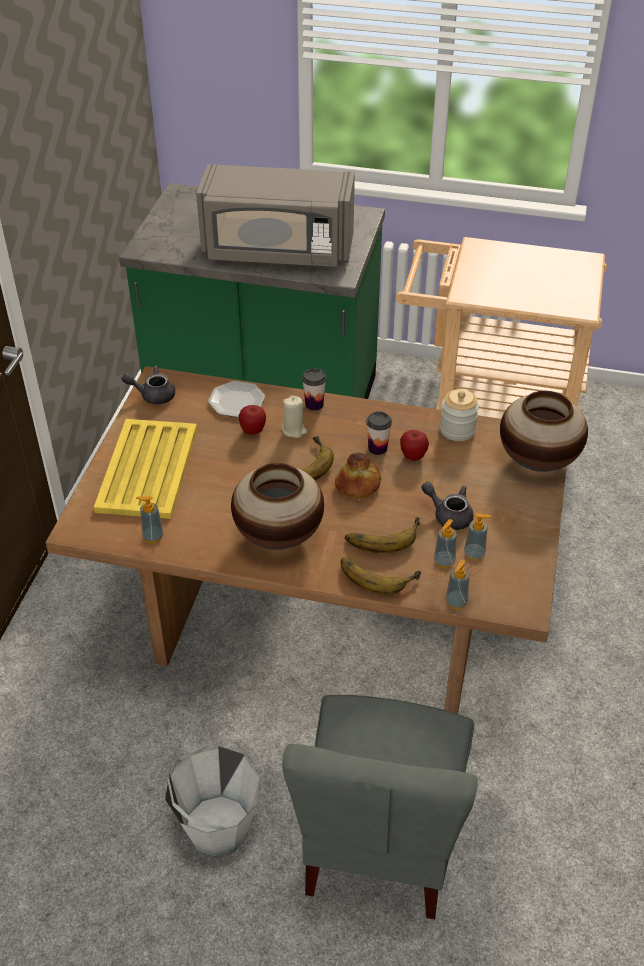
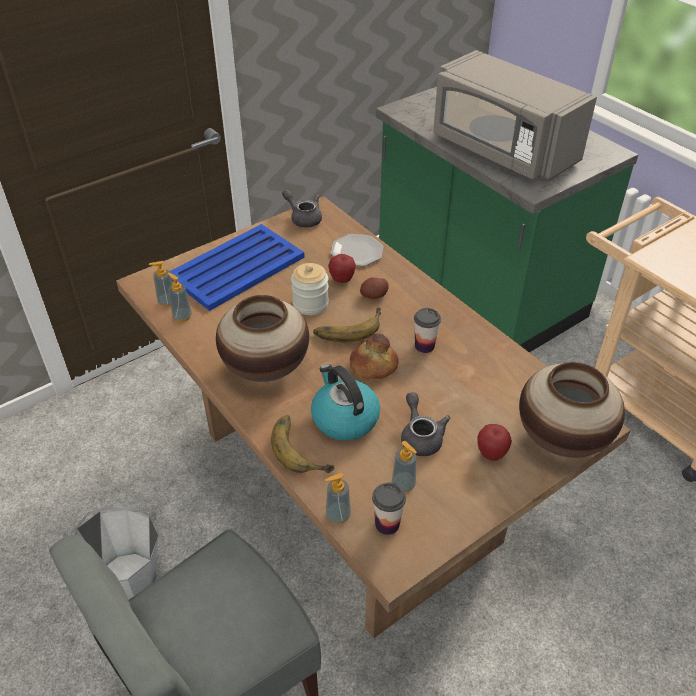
camera: 40 degrees right, 0 degrees up
(148, 468) = (238, 267): yellow tray -> blue tray
(294, 430) = (374, 295): beige candle -> potato
(314, 404) = (413, 284): cup -> cup (387, 524)
(382, 535) = (344, 418): banana -> kettle
(413, 457) = (447, 369): apple -> apple (491, 454)
(444, 561) = (369, 473): soap dispenser -> soap dispenser (167, 302)
(457, 430) = (514, 369): jar -> jar (310, 304)

